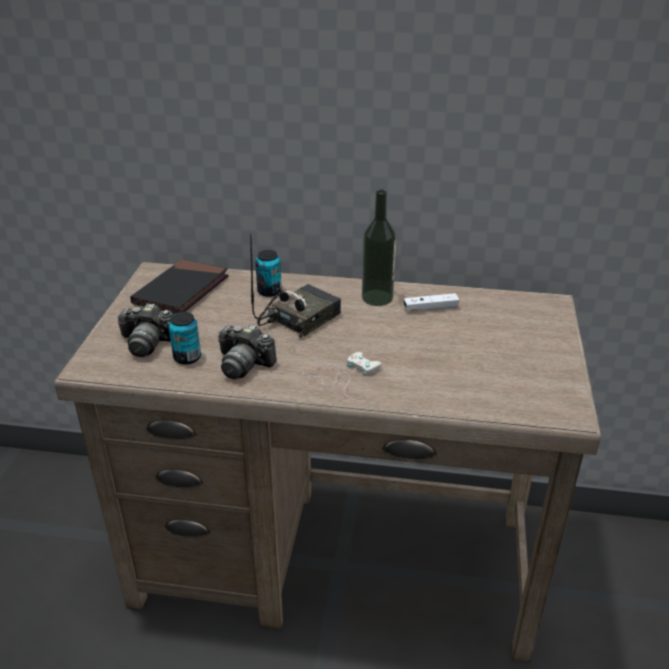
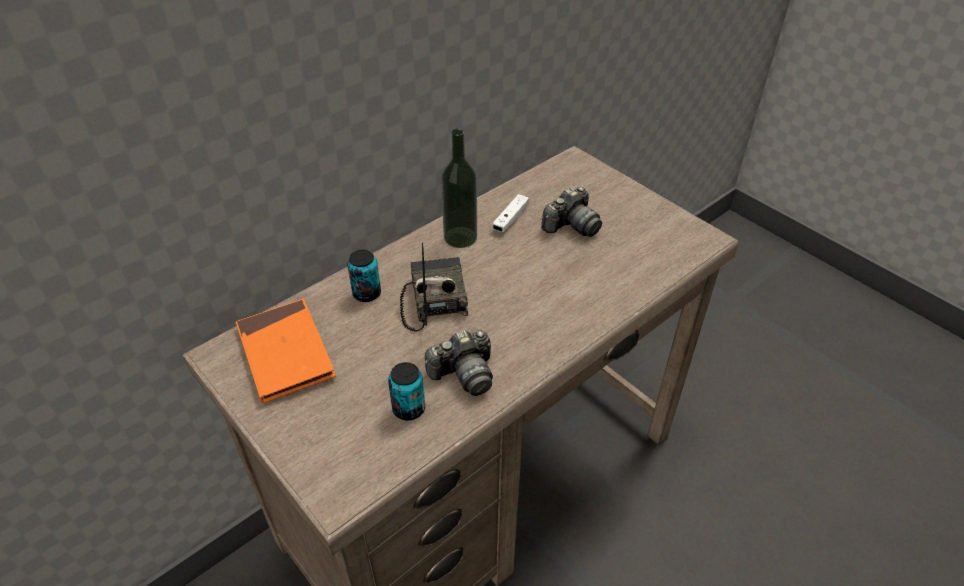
camera: 50 degrees left, 10 degrees up
(147, 343) = (348, 426): camera -> camera (571, 226)
(181, 291) = (285, 353): black book -> orange book
(342, 376) = (547, 323): white game controller -> none

